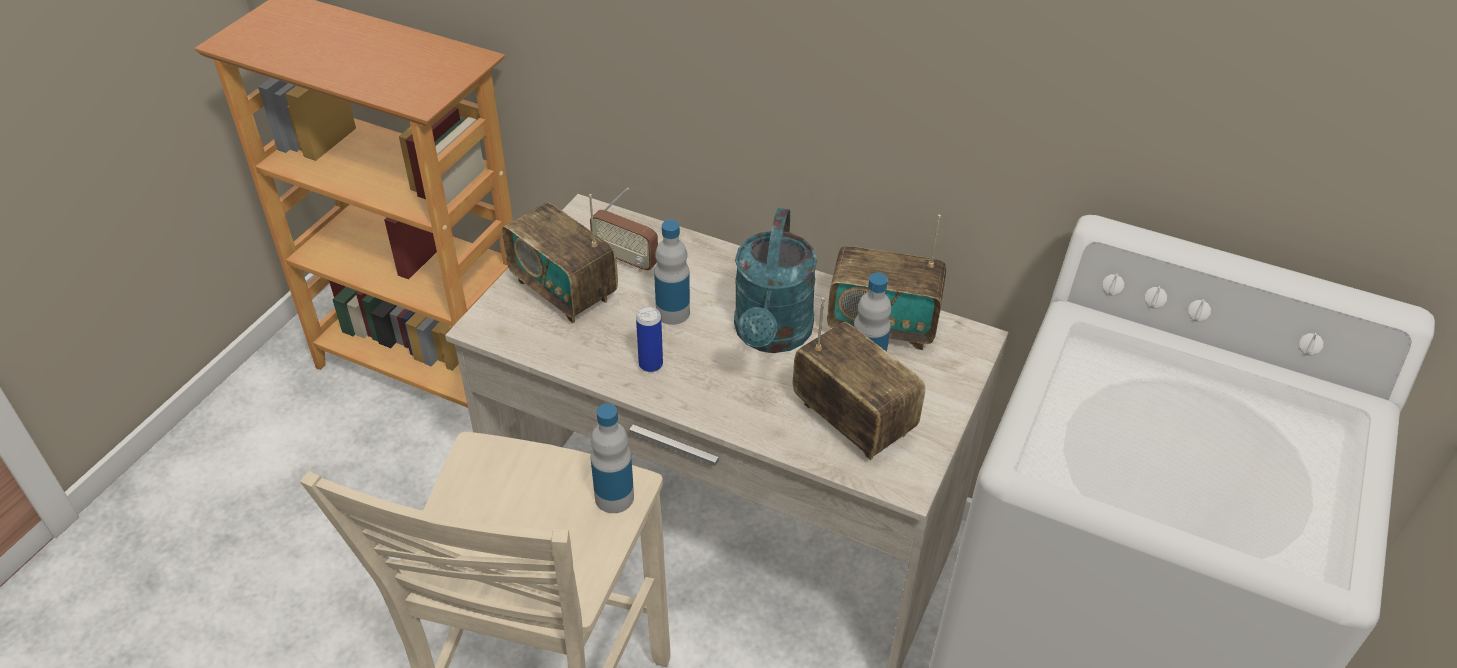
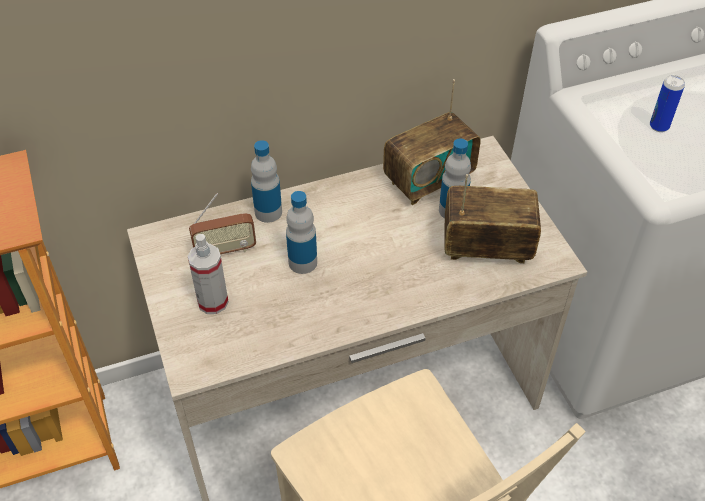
camera: 45 degrees left, 5 degrees up
(564, 290) = (213, 302): radio -> spray bottle
(614, 497) = (420, 405): bottle -> bottle (268, 212)
(650, 365) = (335, 306): can -> can (659, 126)
(771, 336) = (379, 232): turquoise watering can -> none

